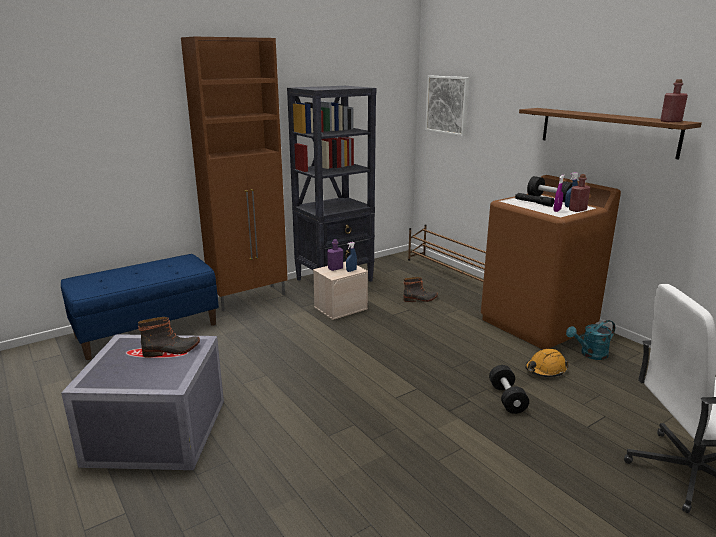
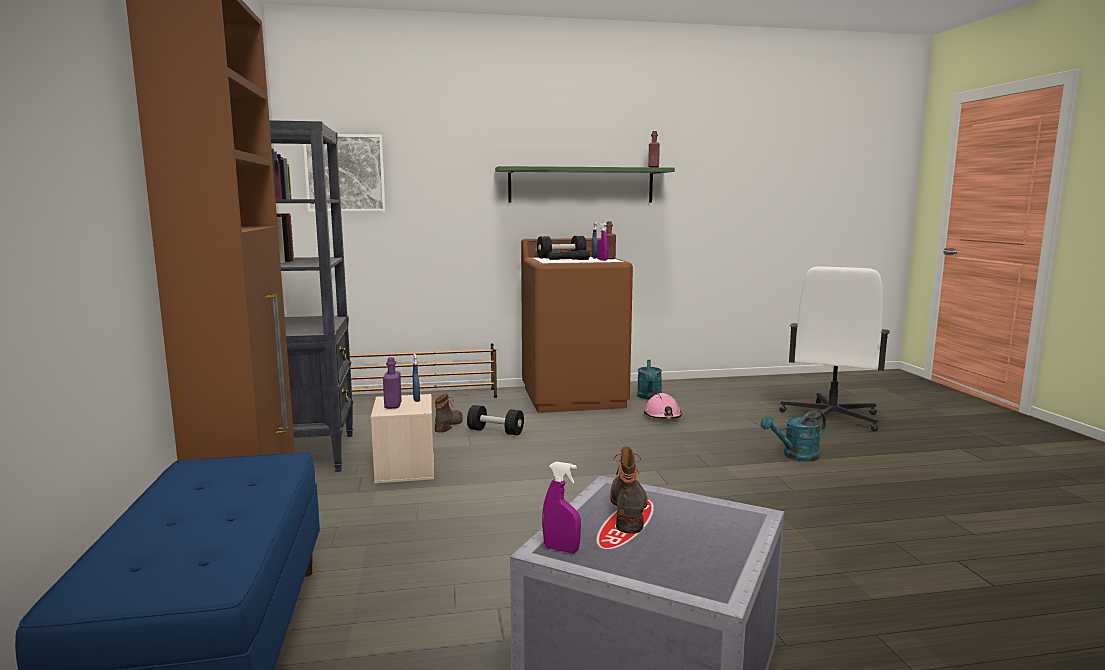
camera: 65 degrees left, 10 degrees down
(123, 343) = (561, 549): none -> purple spray bottle
(507, 398) = (702, 440): black dumbbell -> black dumbbell (495, 431)
(525, 455) = (795, 456): none -> turquoise watering can
(545, 370) = (662, 416): orange hard hat -> pink hard hat
(607, 131) = (581, 185): brown shelf -> green shelf

